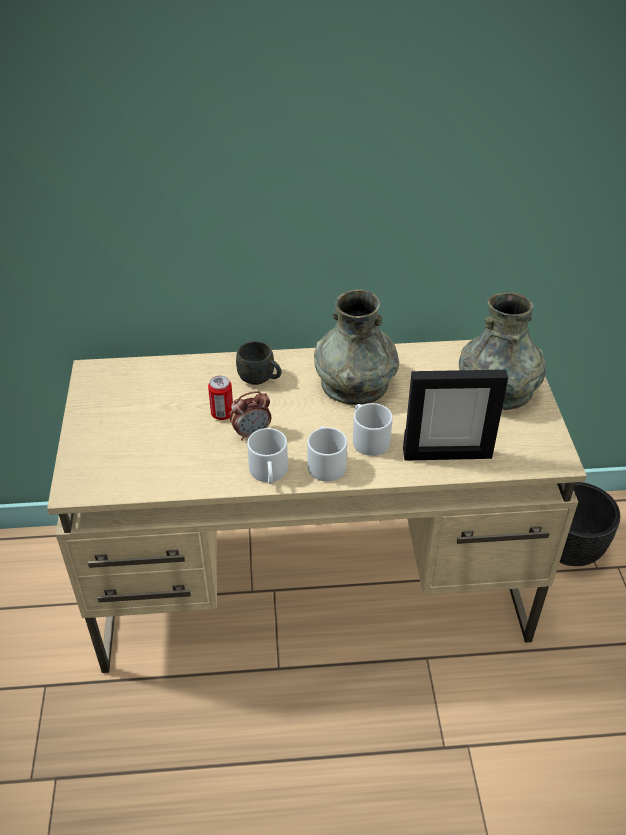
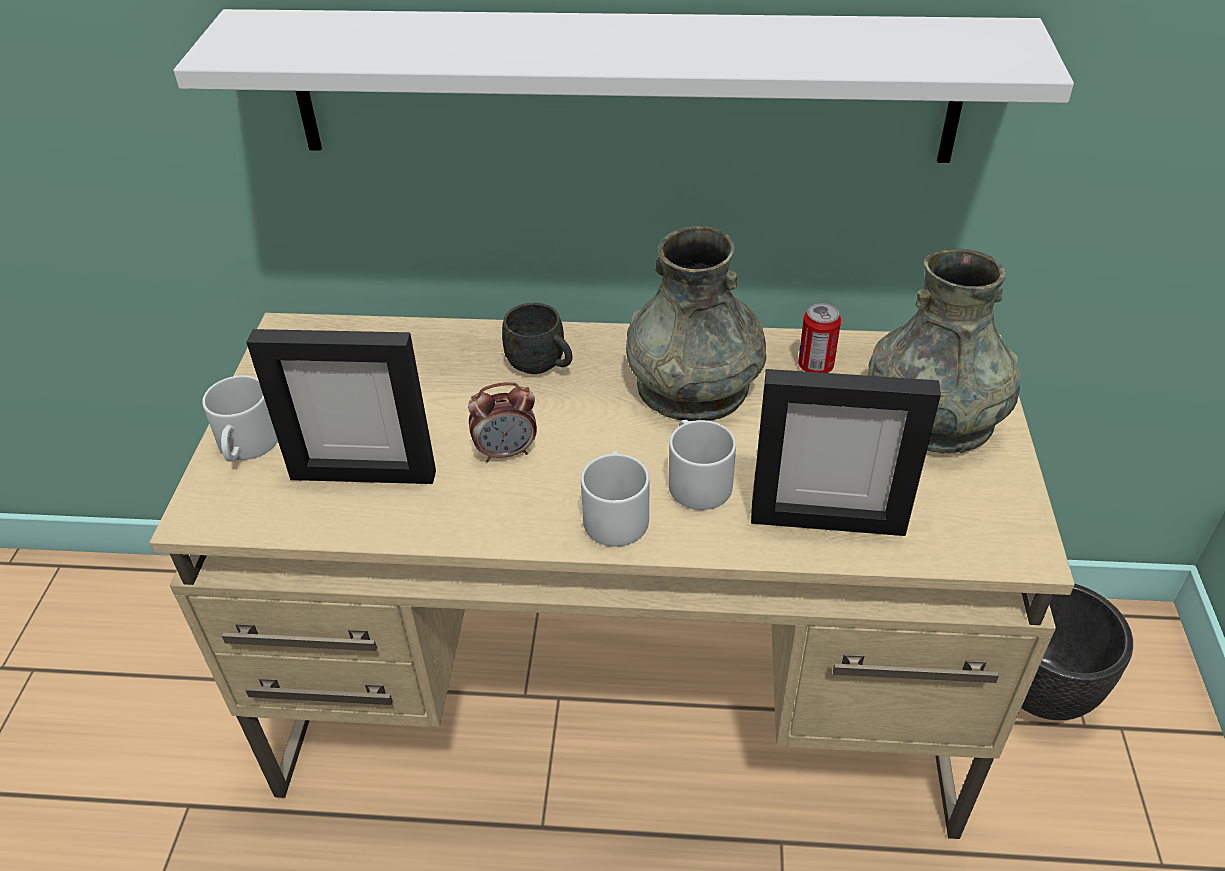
camera: 10 degrees right, 0 degrees up
(168, 454) = (364, 473): none -> picture frame
(222, 414) = (467, 416): can -> can (815, 366)
(270, 473) = (519, 522): white mug -> white mug (247, 447)
(302, 209) = (622, 86): none -> white shelf

